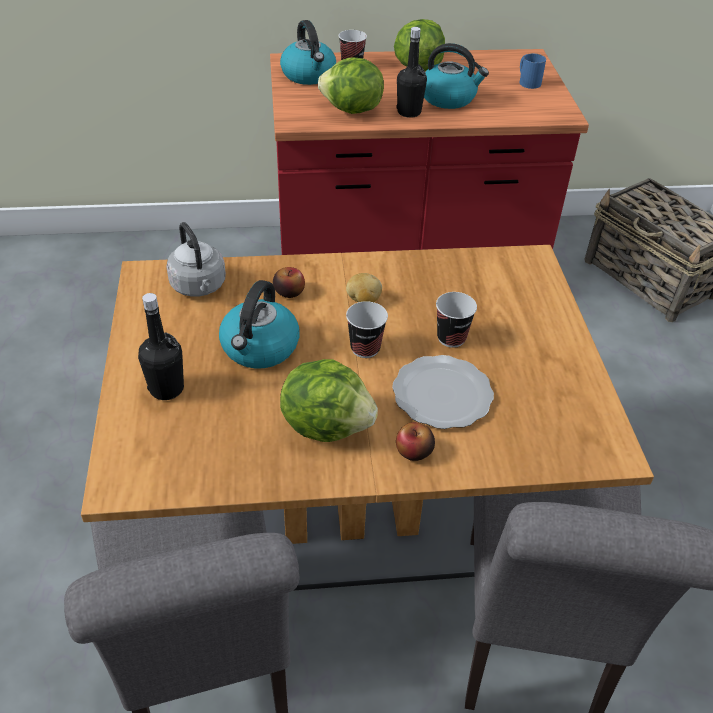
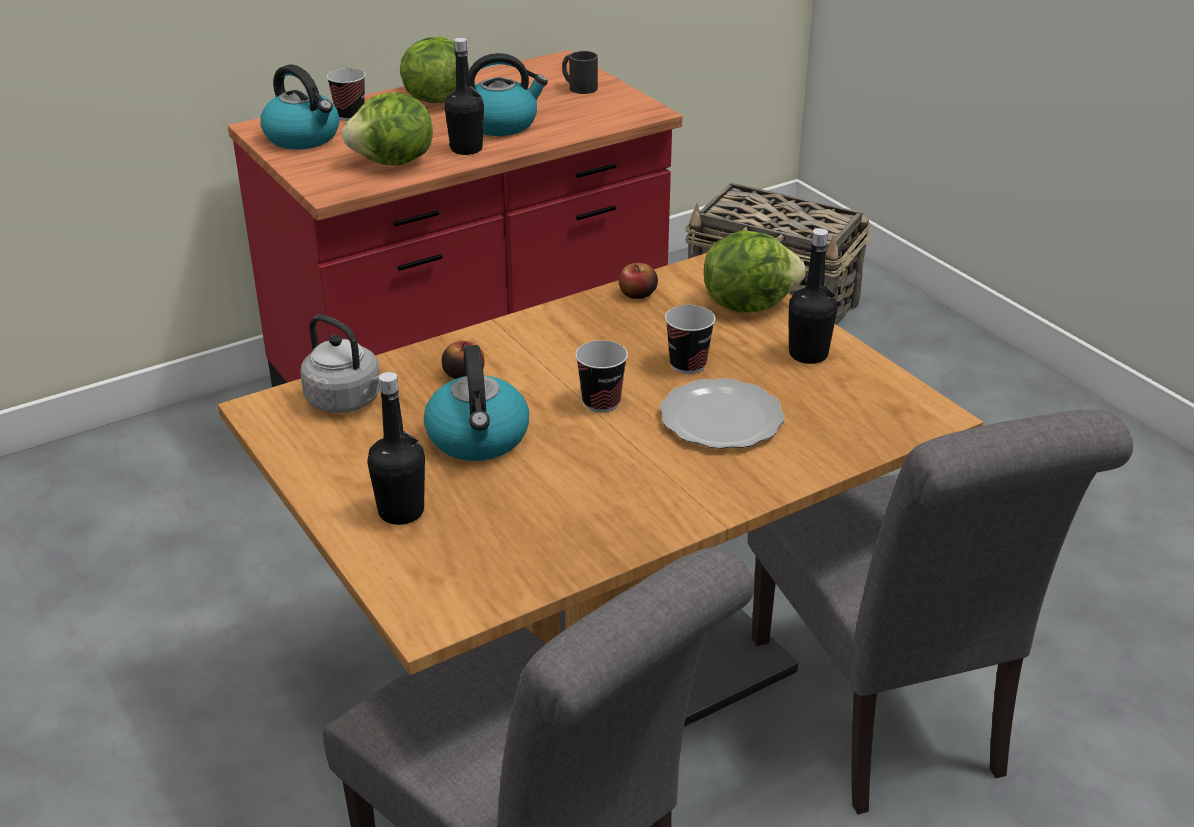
camera: 25 degrees left, 10 degrees down
(327, 424) = (620, 484): lettuce -> lettuce (747, 304)
(363, 300) = (559, 358): potato -> none
(414, 451) = (734, 478): apple -> apple (638, 294)
(527, 81) = (578, 87): blue mug -> black mug
(550, 361) = (808, 354): none -> black bottle

